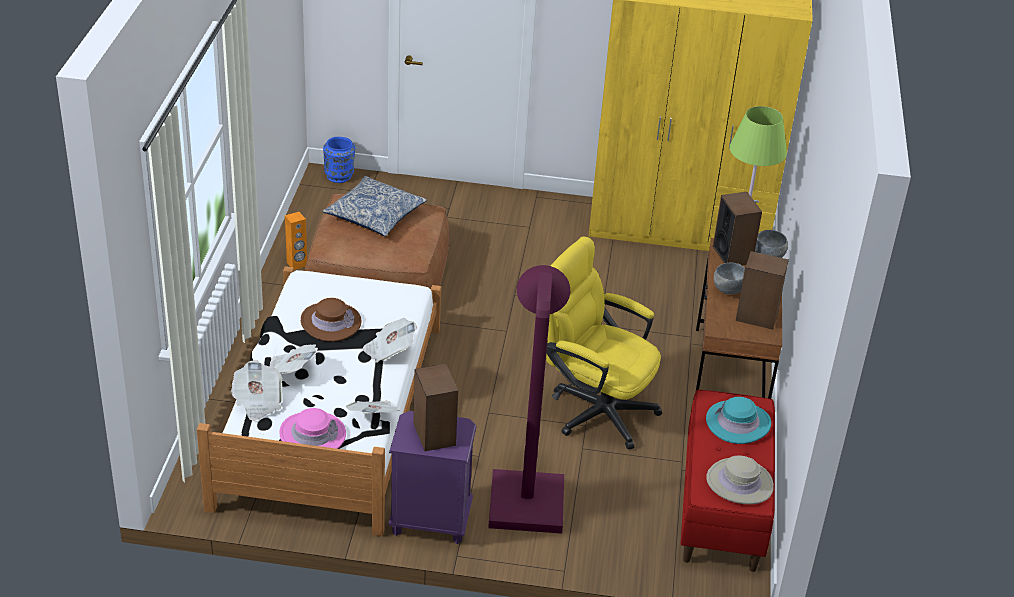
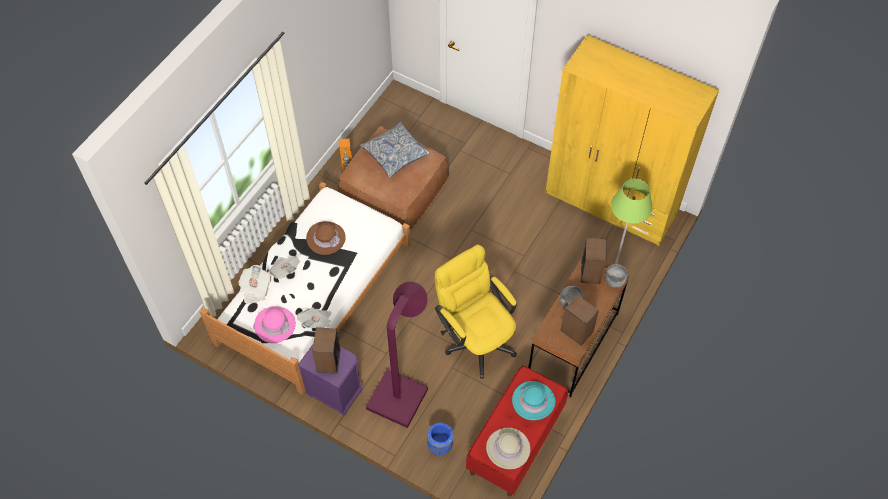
camera: 25 degrees right, 20 degrees up
(339, 176) = (407, 96): blue vase -> blue vase (440, 445)
(389, 350) = (350, 271): newspaper -> none

